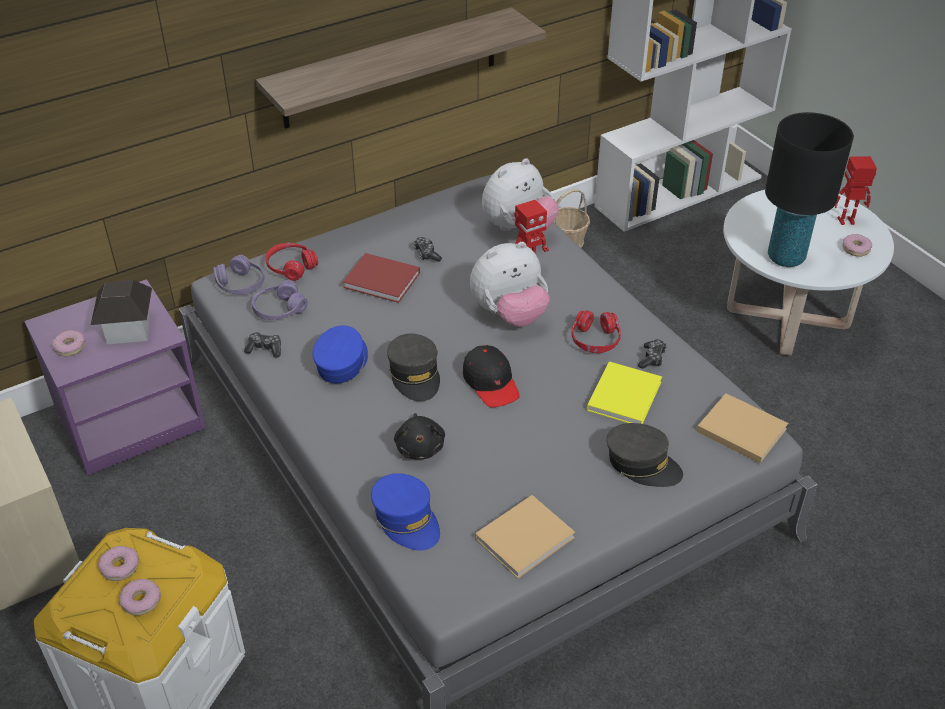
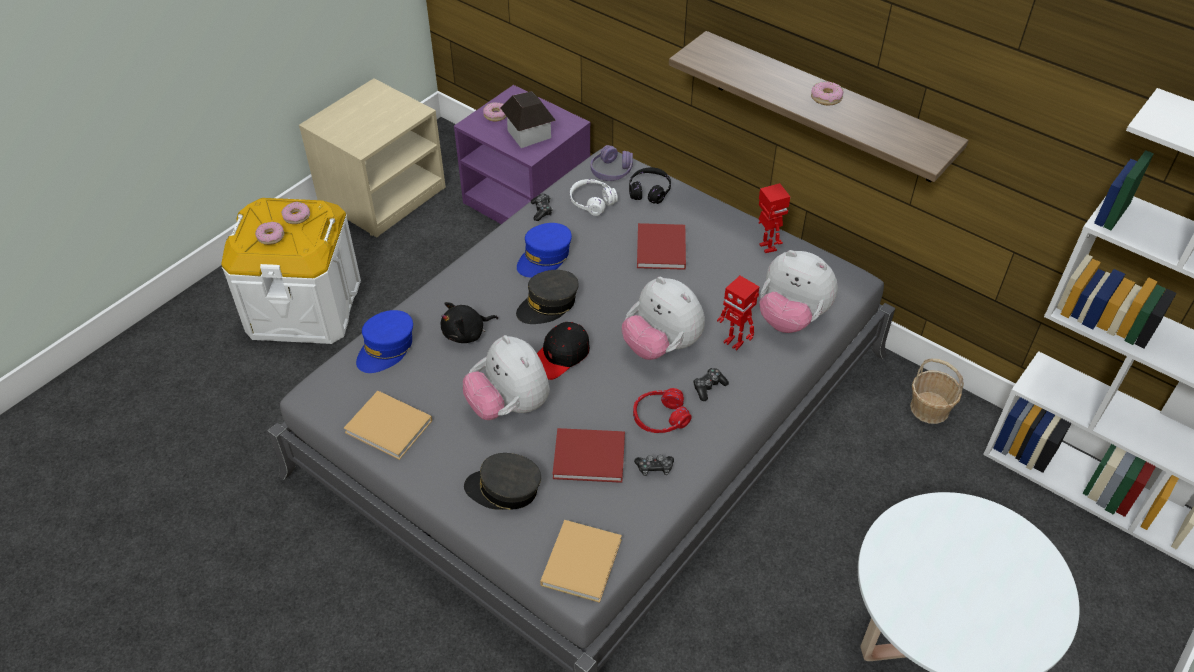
camera: 70 degrees right, 5 degrees up
(279, 309) = (592, 202): purple headphones -> white headphones
(291, 267) = (649, 191): red headphones -> black headphones
(342, 362) = (544, 257): blue cap -> blue cap turned 135 degrees clockwise
(427, 254) = (713, 265): game controller -> game controller (708, 387)
(538, 436) = (509, 406): none -> plush toy
(625, 394) = (591, 457): yellow book -> red book
(642, 464) = (504, 489): grey cap -> grey cap turned 90 degrees clockwise
(785, 257) = (902, 564): black table lamp -> none
(846, 221) = (1022, 621): toy robot -> toy robot (766, 247)
(856, 249) = (968, 638): donut -> donut (826, 98)

